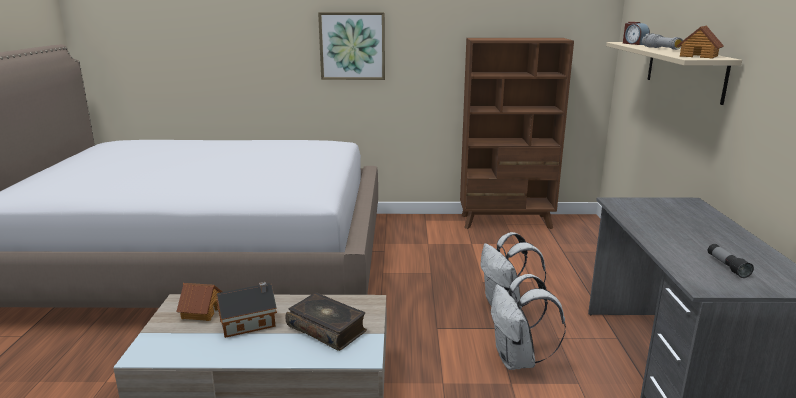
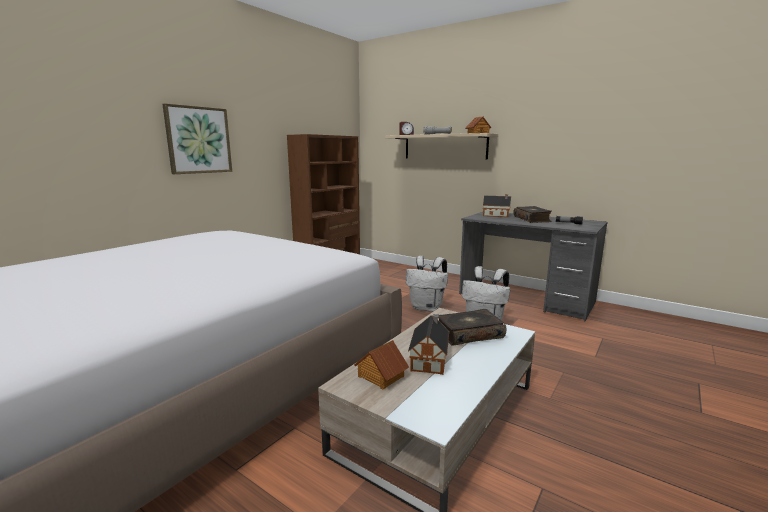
camera: 55 degrees left, 5 degrees down
(674, 210) = (497, 215): none -> toy house
(698, 236) = (532, 219): none -> book

